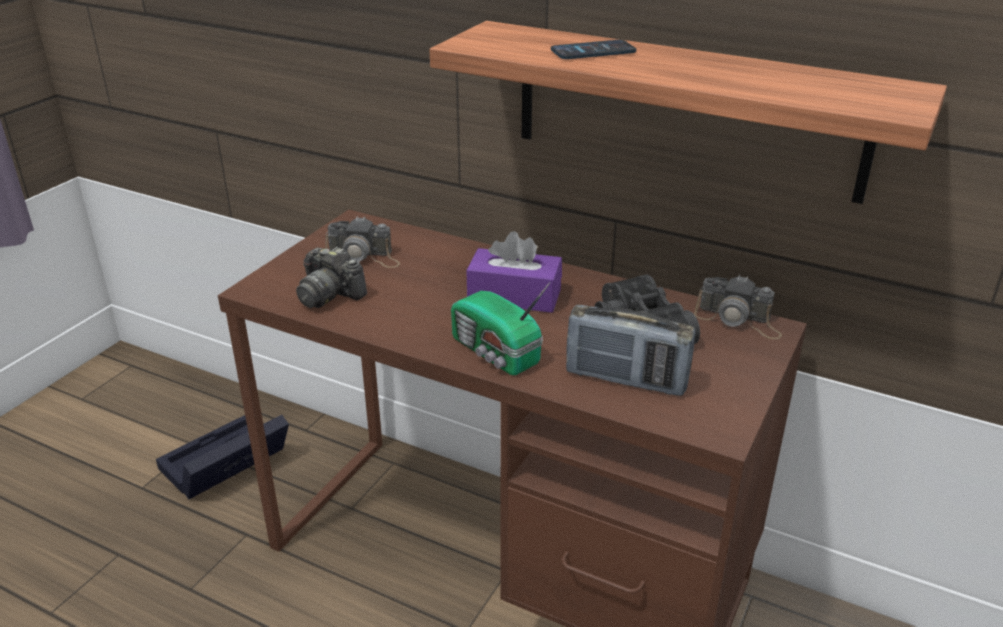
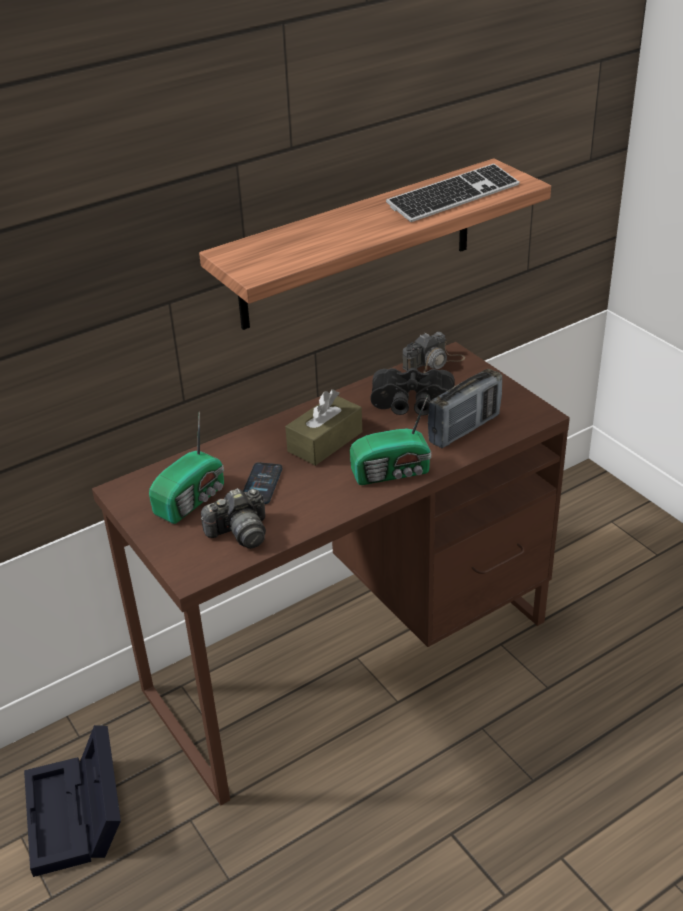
camera: 60 degrees left, 5 degrees up
(363, 256) = (193, 499): camera -> radio
(514, 296) = (325, 441): purple tissue box -> brown tissue box
(593, 51) = (327, 233): phone -> phone (261, 484)
(786, 84) = (453, 196): none -> keyboard

